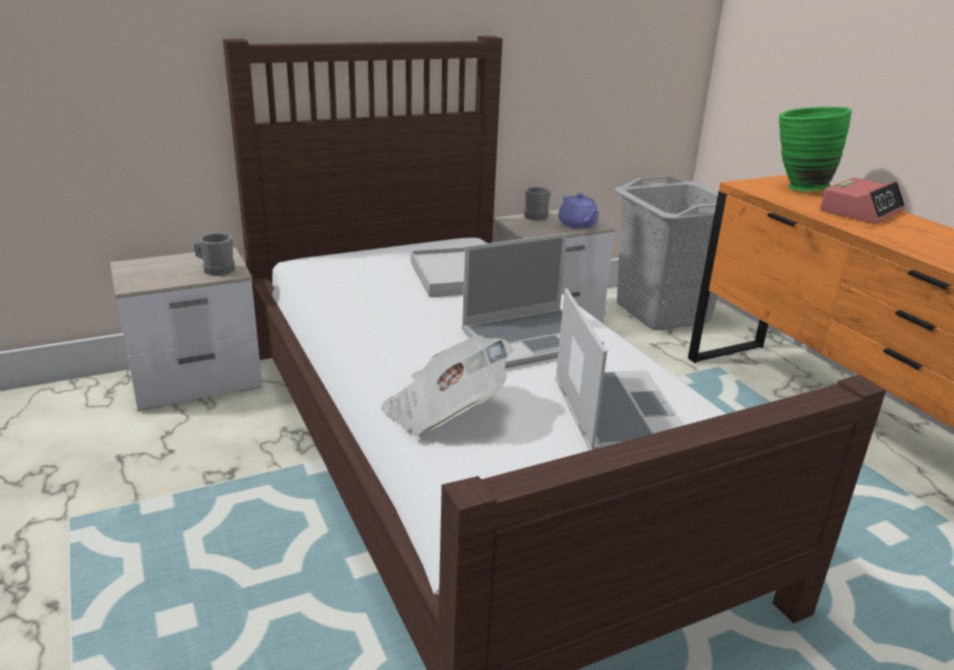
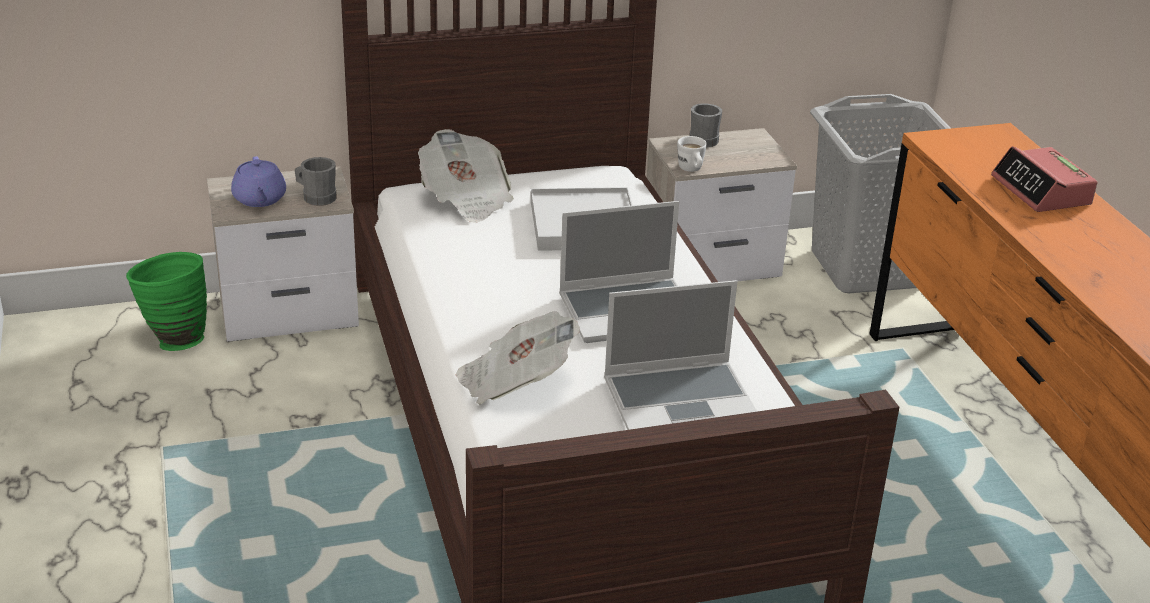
camera: 10 degrees right, 5 degrees up
(353, 264) = (466, 199): none -> newspaper
(535, 235) = (691, 170): none -> white mug
(578, 225) = (751, 157): purple teapot -> purple teapot (259, 199)
(615, 412) = (681, 400): laptop -> laptop turned 75 degrees clockwise
(797, 188) = (993, 148): green vase -> green vase (174, 340)
(861, 211) = (1041, 191): alarm clock -> alarm clock turned 105 degrees clockwise

